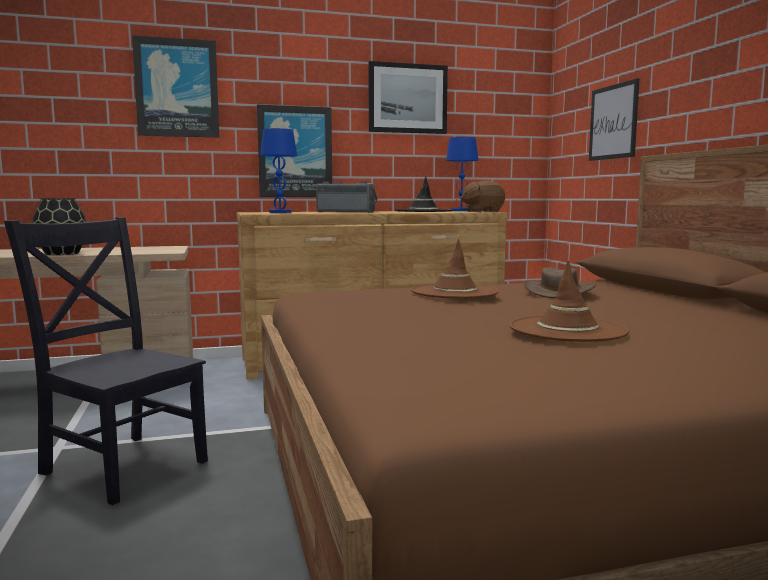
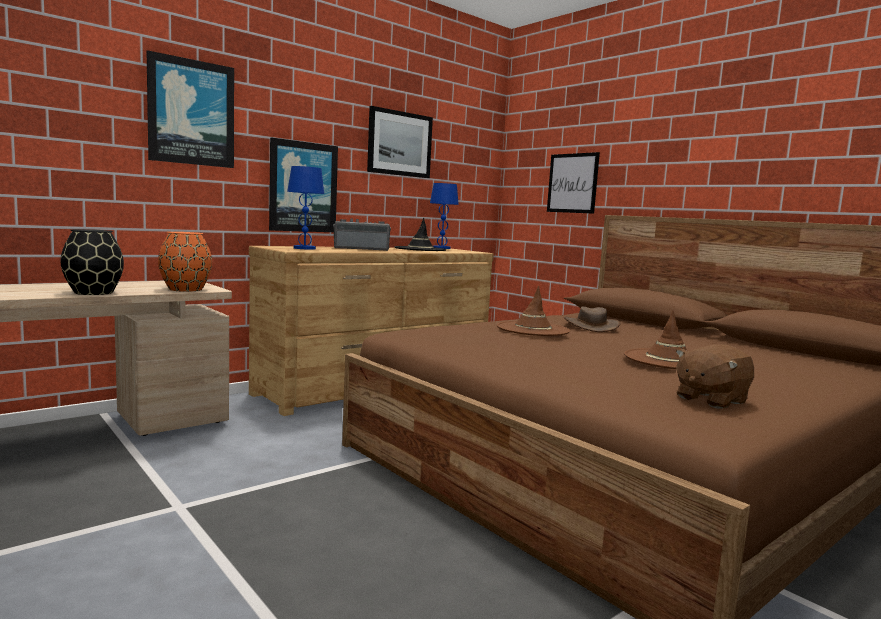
camera: 25 degrees left, 0 degrees up
(122, 465) = (274, 513): black chair -> none
(146, 251) = (185, 289): none -> orange vase
(482, 211) = (471, 251): brown plush toy -> brown plush toy (710, 399)

